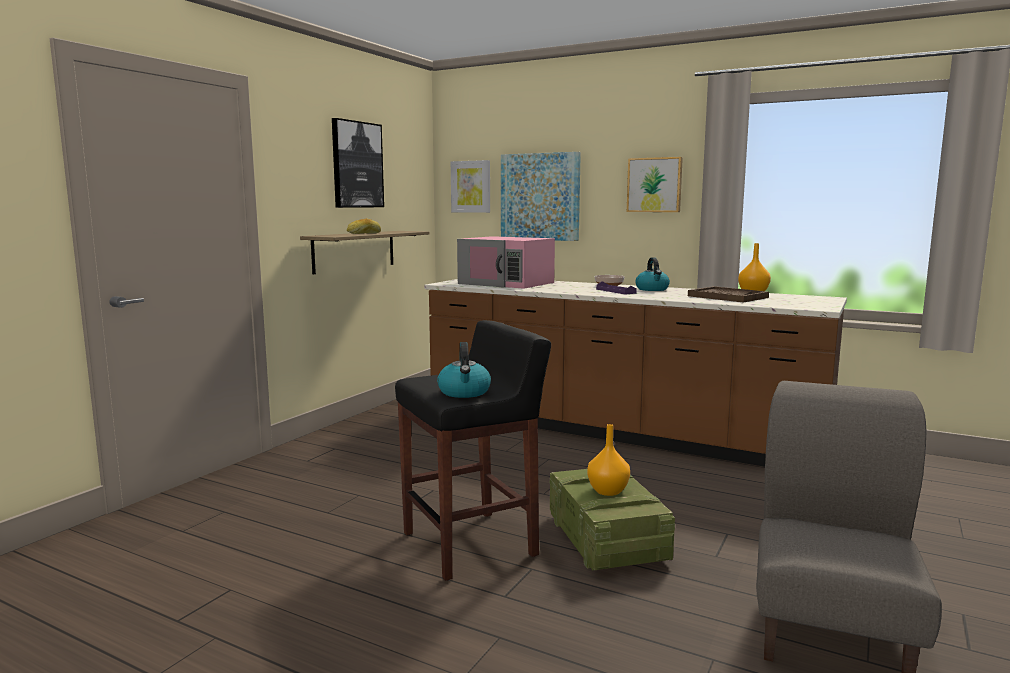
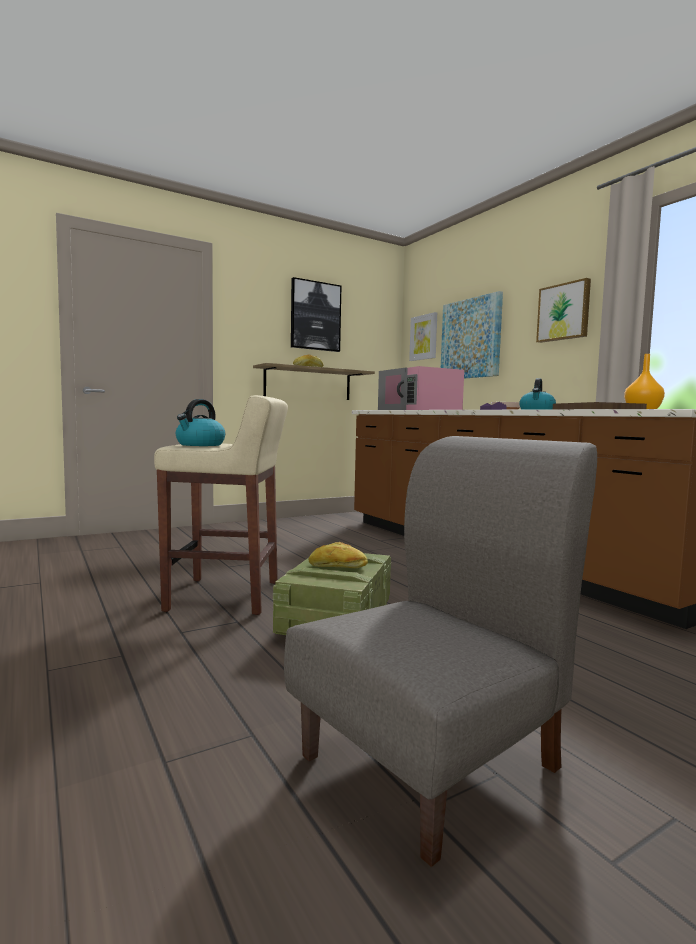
camera: 30 degrees right, 5 degrees down
(471, 544) = (226, 596): black stool -> beige stool
(608, 491) = (337, 567): orange vase -> bread

